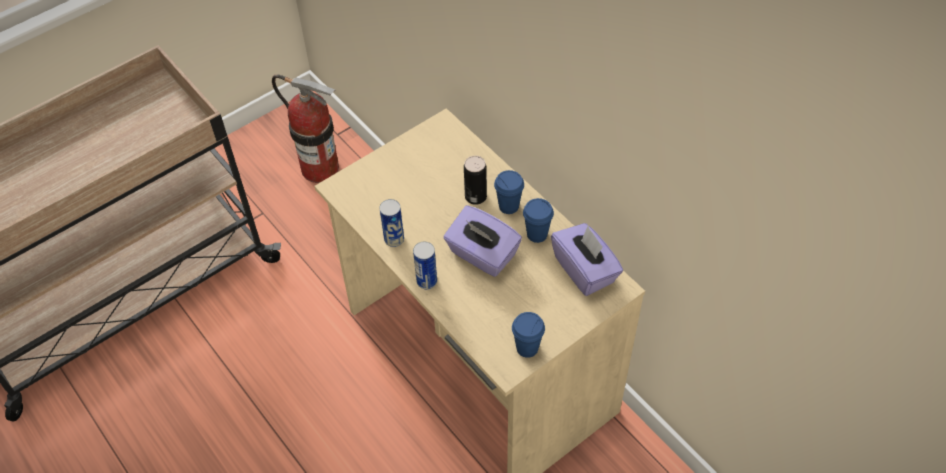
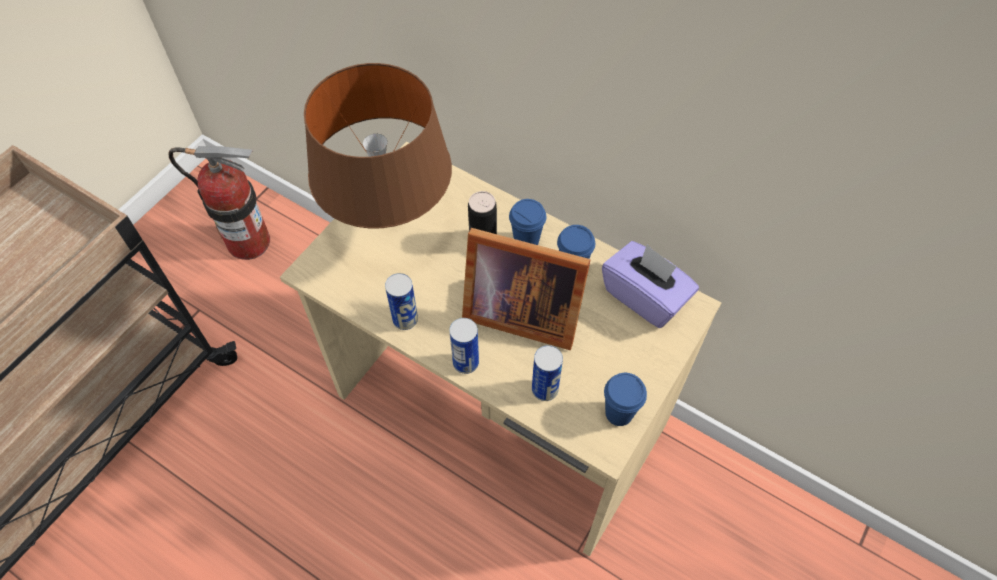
camera: 20 degrees left, 5 degrees up
(409, 169) = (390, 226): none -> brown table lamp
(478, 316) = (545, 389): none -> can
(482, 255) = (519, 310): purple tissue box -> picture frame

